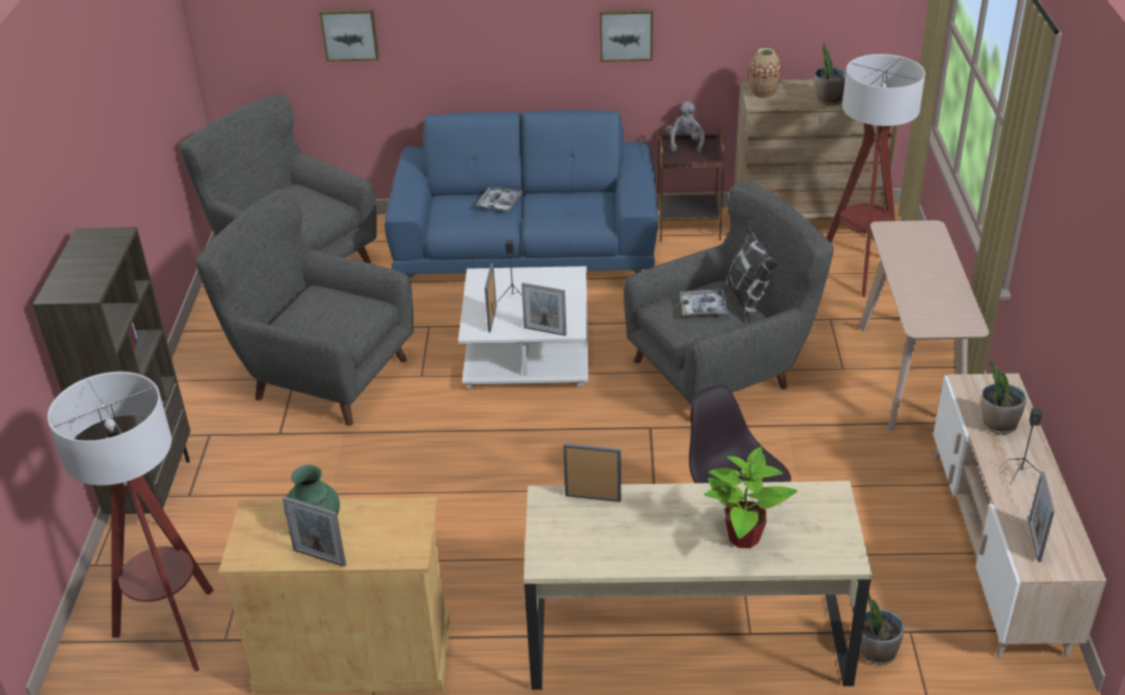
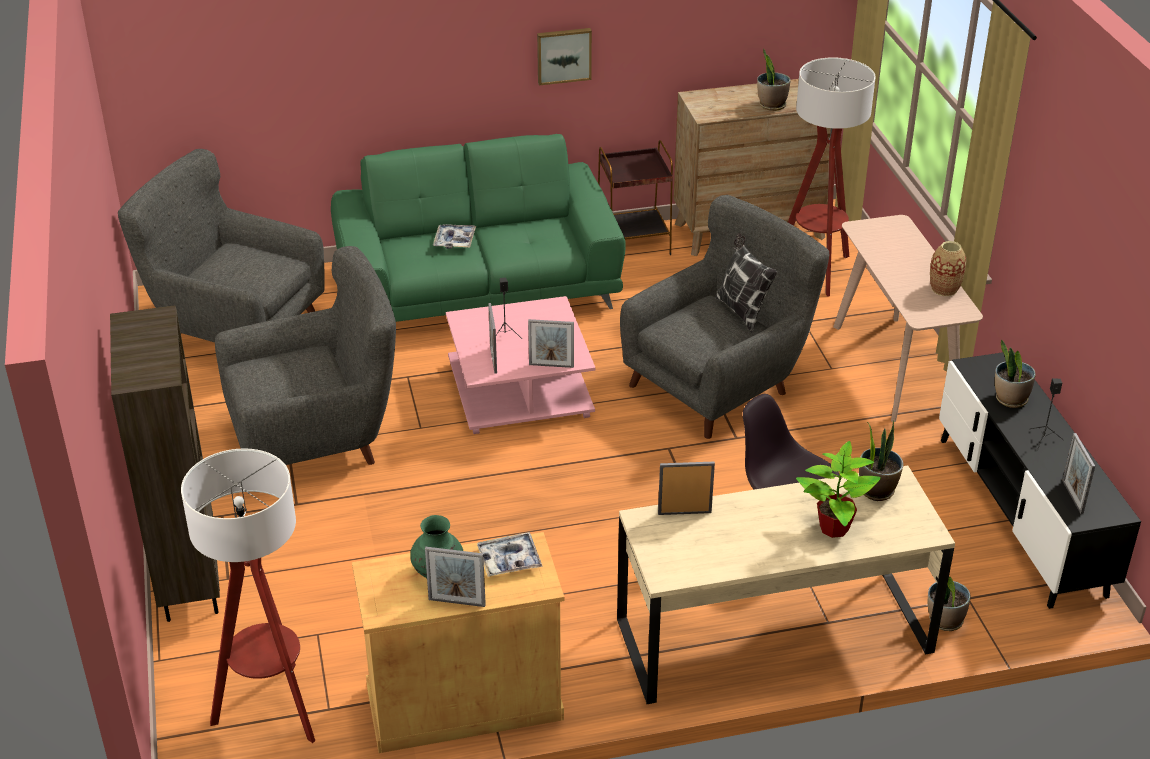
camera: 15 degrees left, 0 degrees up
(323, 375) = (317, 439): grey armchair -> grey armchair turned 150 degrees clockwise
(350, 34) = (277, 78): picture -> none
(527, 250) = (478, 286): blue sofa -> green sofa
(529, 352) = (521, 390): white coffee table -> pink coffee table
(685, 143) = (626, 160): grey plush toy -> none
(703, 307) = (704, 323): tray -> tray (509, 560)
(763, 93) = (706, 103): vase -> vase (944, 289)
(805, 503) = (876, 490): none -> potted plant
(997, 549) = (1020, 514): beige tv stand -> black tv stand

